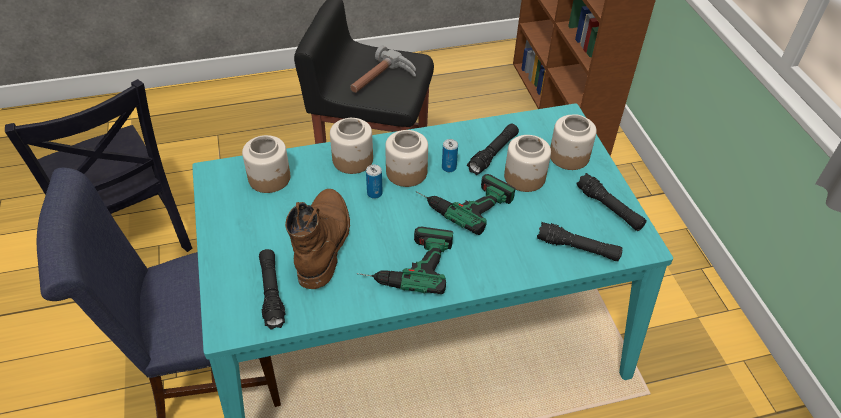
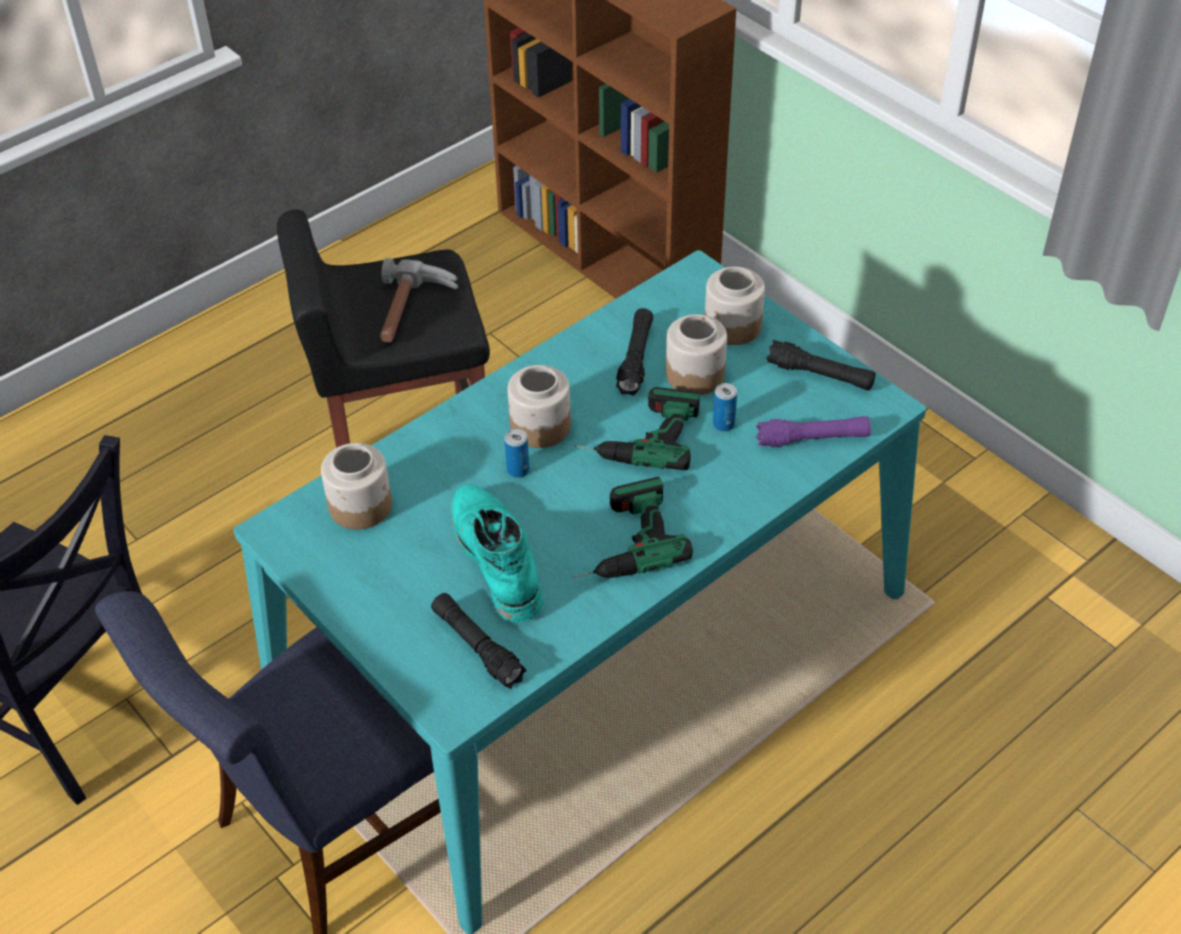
camera: 25 degrees left, 0 degrees up
(323, 242) = (496, 558): brown boot -> turquoise boot
(353, 159) = (456, 436): jar -> none
(449, 167) = (591, 398): can -> can (723, 424)
(578, 248) = (812, 439): black flashlight -> purple flashlight

